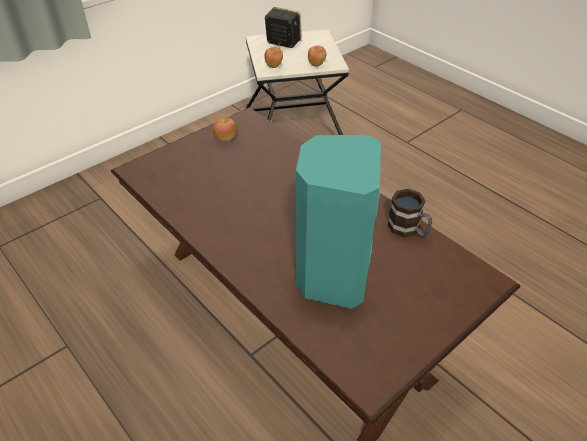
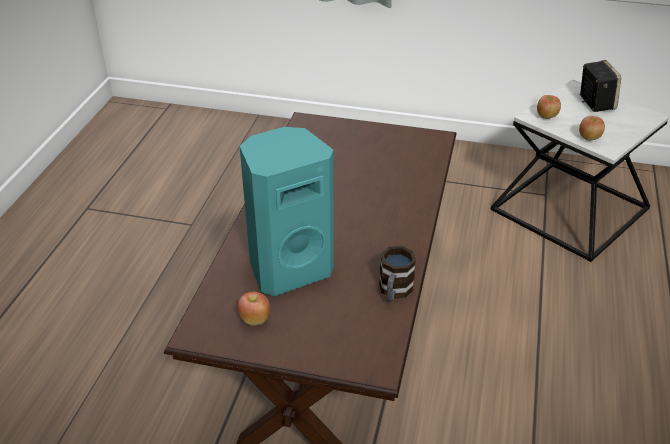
camera: 55 degrees right, 5 degrees down
(225, 139) = (393, 141): apple -> apple (254, 320)

